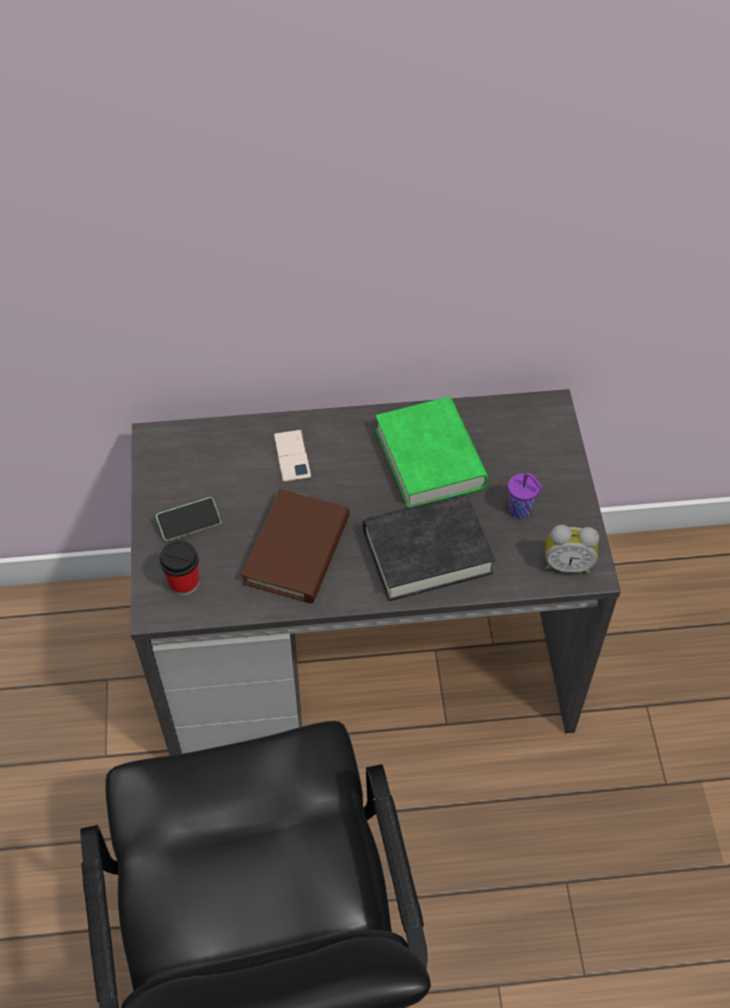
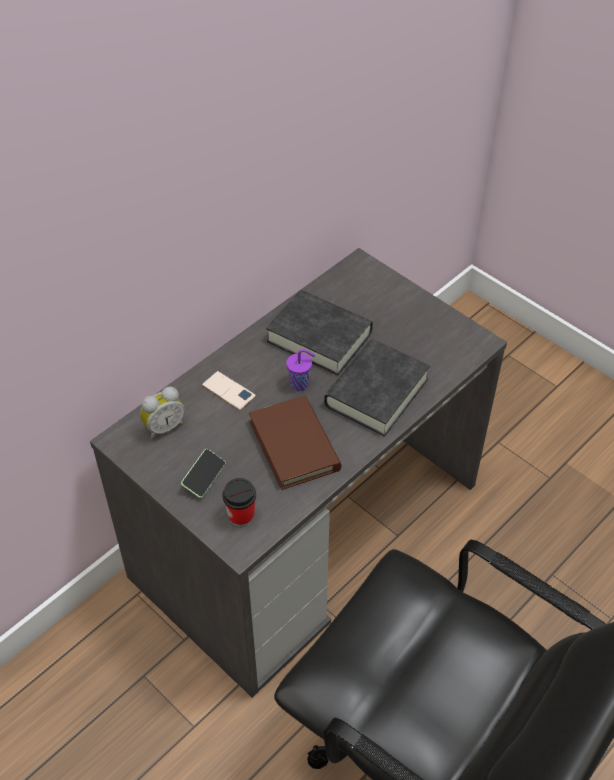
camera: 40 degrees left, 5 degrees down
(430, 459) = (319, 337): green book -> black book
(521, 510) = (405, 333): purple cup -> purple cup (300, 384)
(567, 564) = (463, 346): alarm clock -> alarm clock (164, 427)

